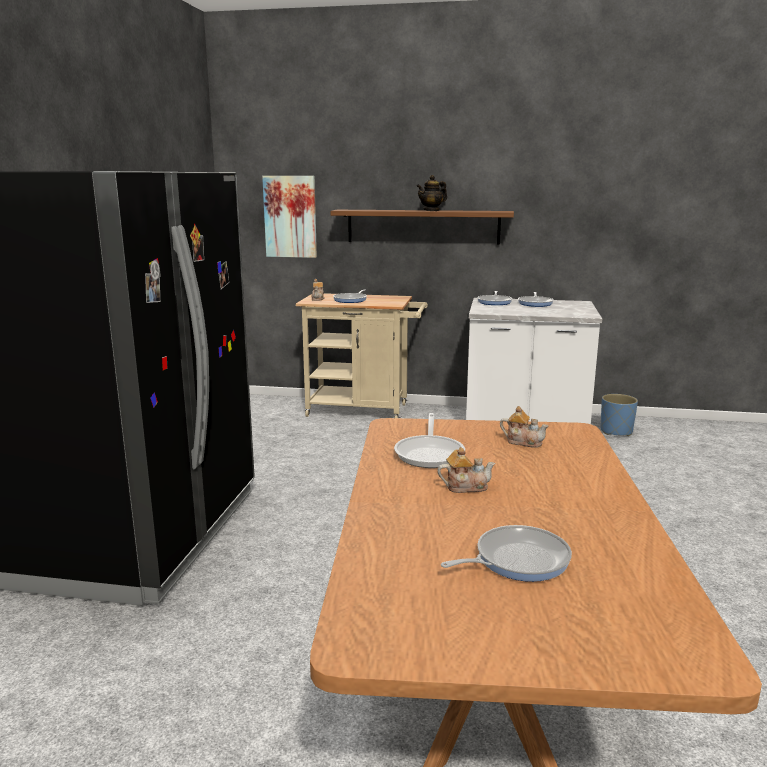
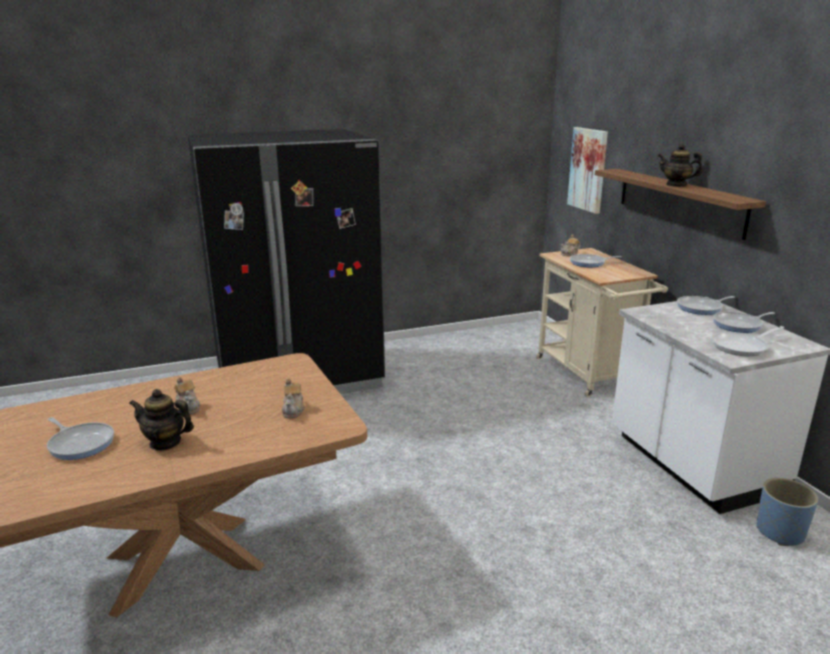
camera: 60 degrees right, 5 degrees up
(430, 453) = (244, 384): frying pan -> frying pan (743, 347)
(554, 507) = (165, 442): none -> teapot

